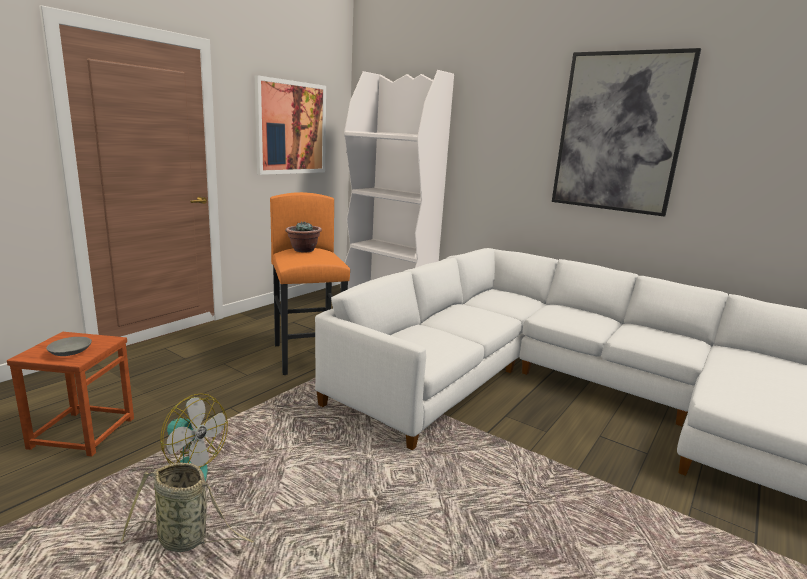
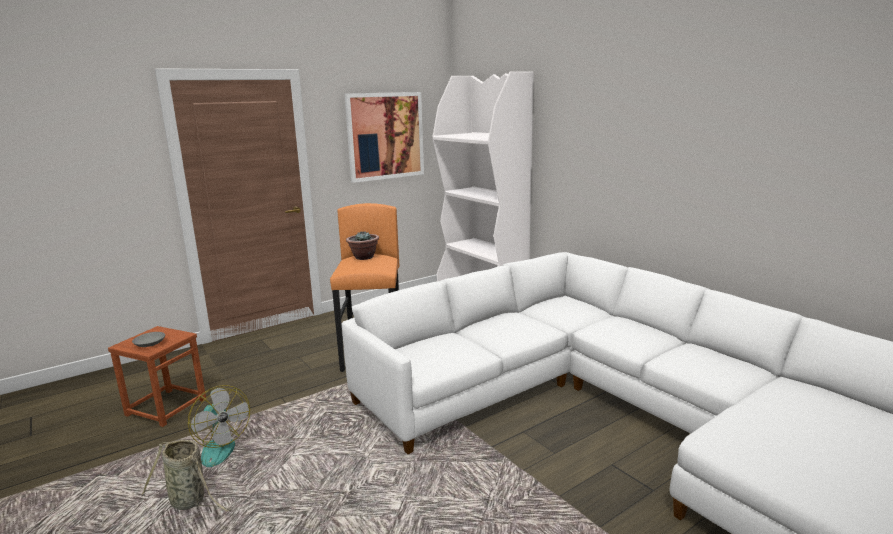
camera: 20 degrees right, 0 degrees up
(619, 133) = (689, 128): picture -> none

